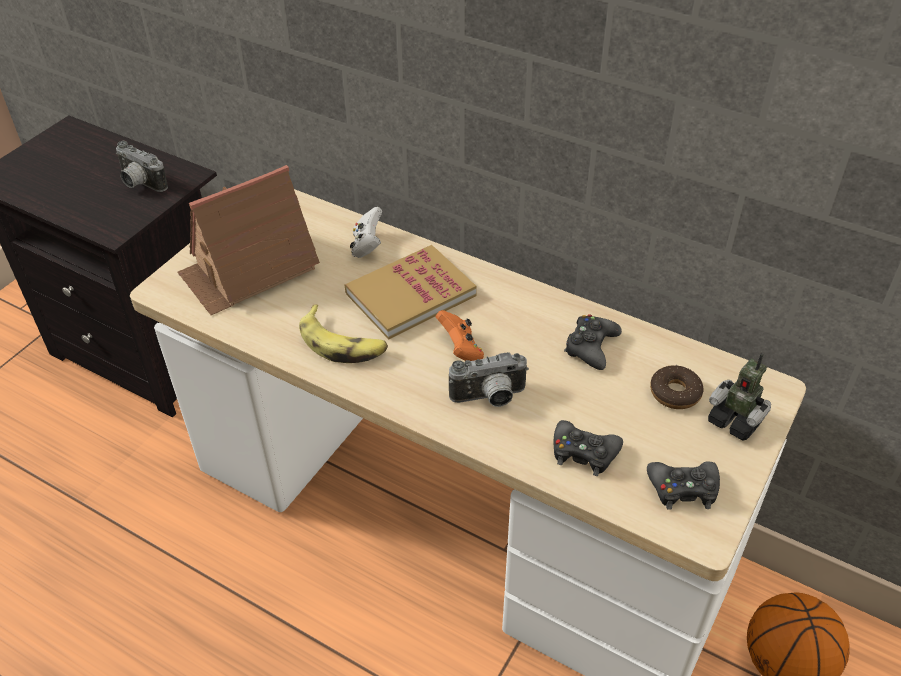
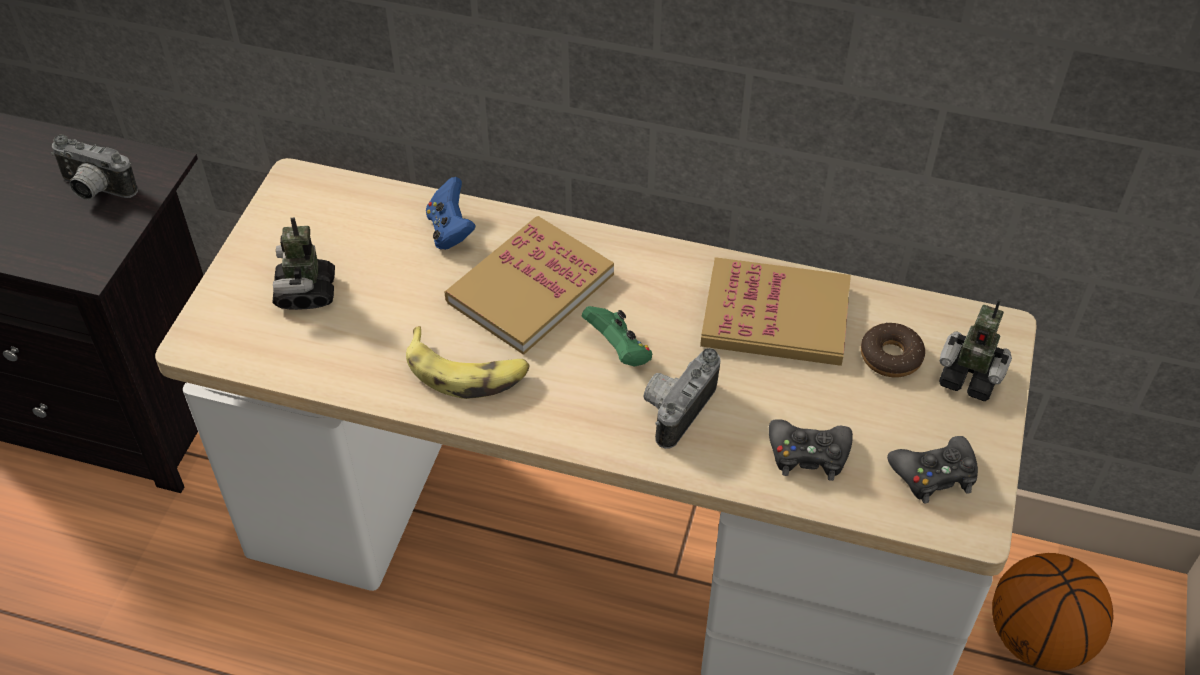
camera: 15 degrees left, 5 degrees up
(249, 270) = (306, 292): toy house -> toy robot
(367, 246) = (450, 230): white game controller -> blue game controller
(461, 350) = (619, 351): orange game controller -> green game controller
(489, 398) = (675, 408): camera -> camera turned 150 degrees clockwise
(591, 347) = (775, 316): black game controller -> book

